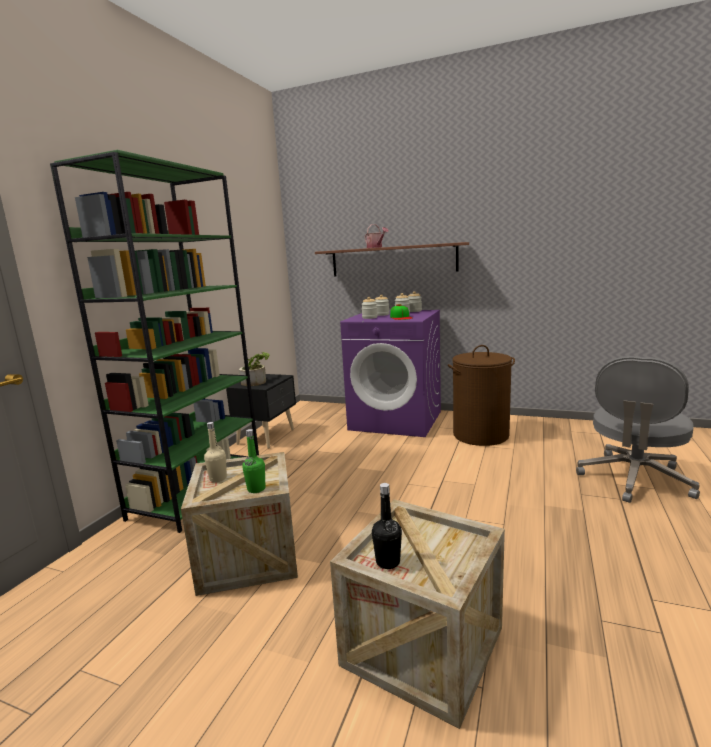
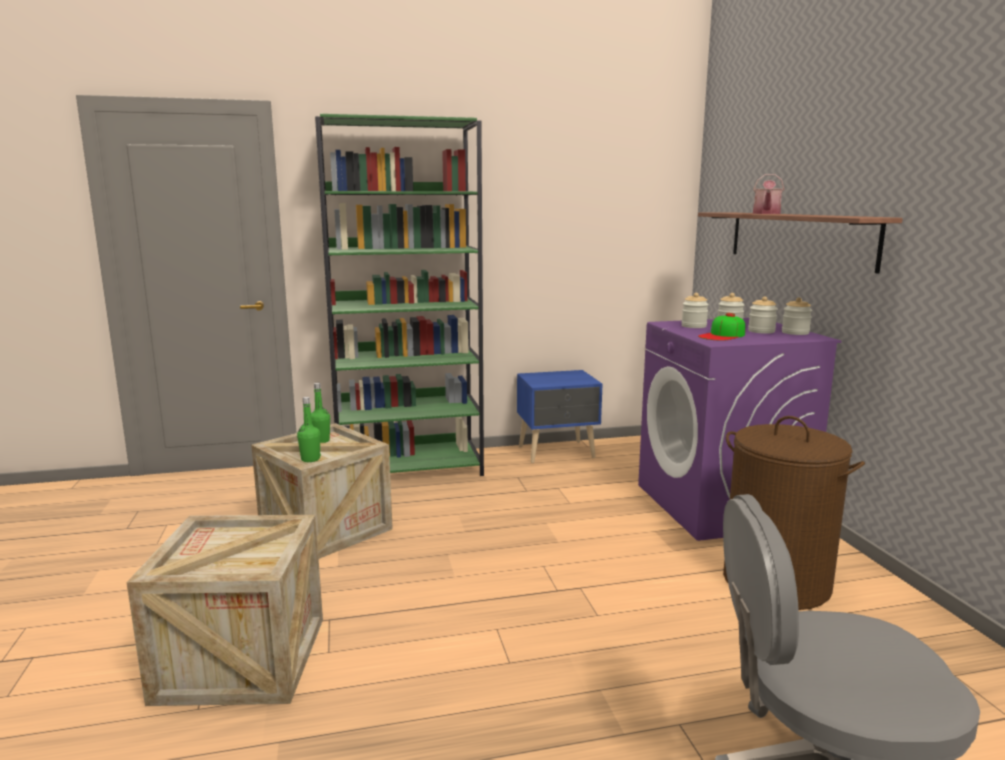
camera: 55 degrees right, 0 degrees up
(218, 478) = (321, 441): beige bottle -> green bottle
(256, 381) = (553, 377): potted plant -> none
(267, 436) = (558, 452): black nightstand -> blue nightstand
(388, 562) = (206, 542): black bottle -> none

